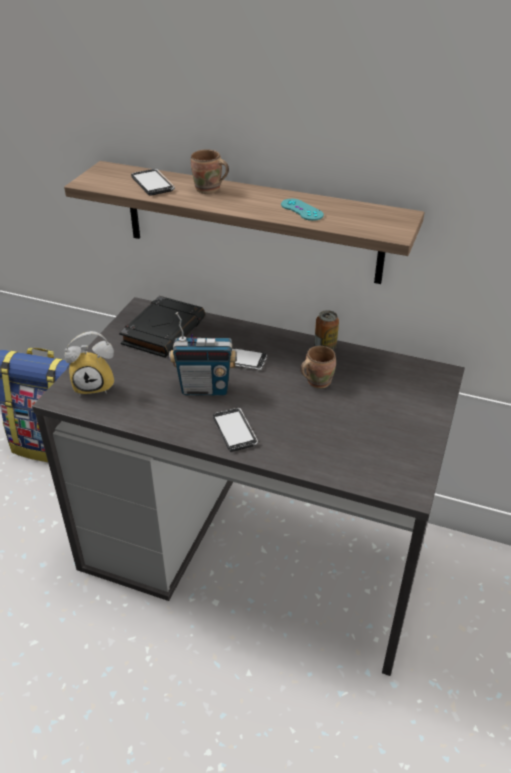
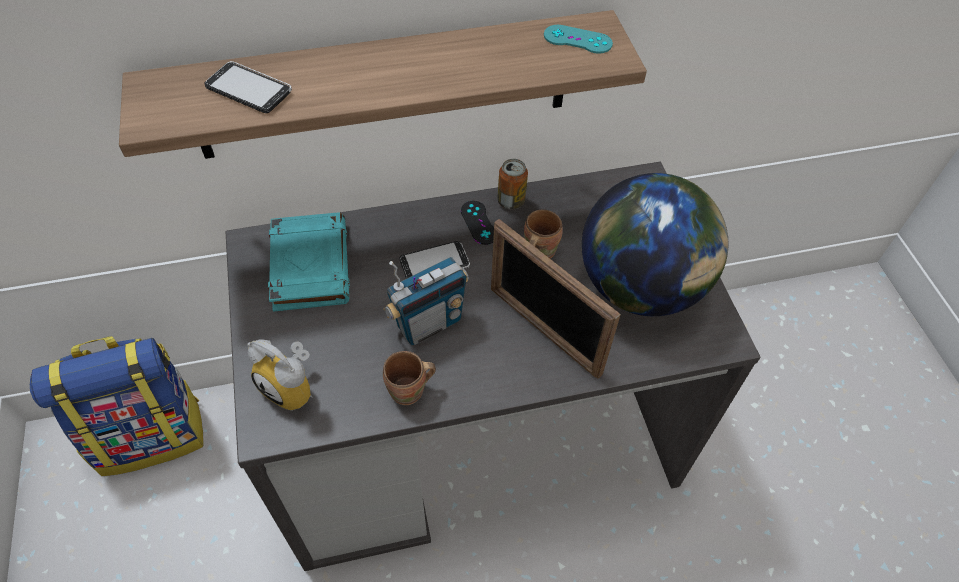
camera: 35 degrees left, 15 degrees up
(96, 385) = (294, 387): alarm clock -> alarm clock turned 75 degrees clockwise
(164, 331) = (309, 265): black book -> turquoise book
(209, 190) = (336, 71): brown mug -> brown mug (409, 392)
(235, 431) = (508, 363): phone -> none
(276, 424) = (543, 330): none -> picture frame
(291, 350) = (479, 222): none -> black game controller
(301, 210) = (483, 61): turquoise game controller -> turquoise game controller (577, 39)
(373, 431) = (641, 286): none -> globe

